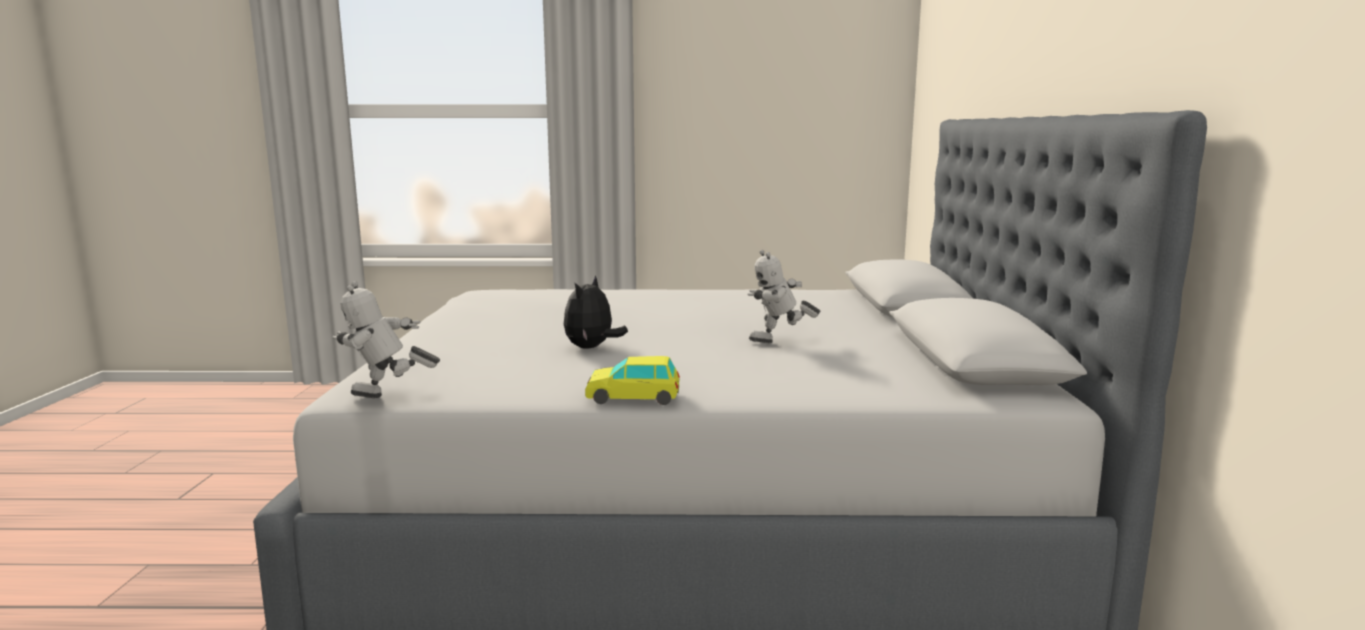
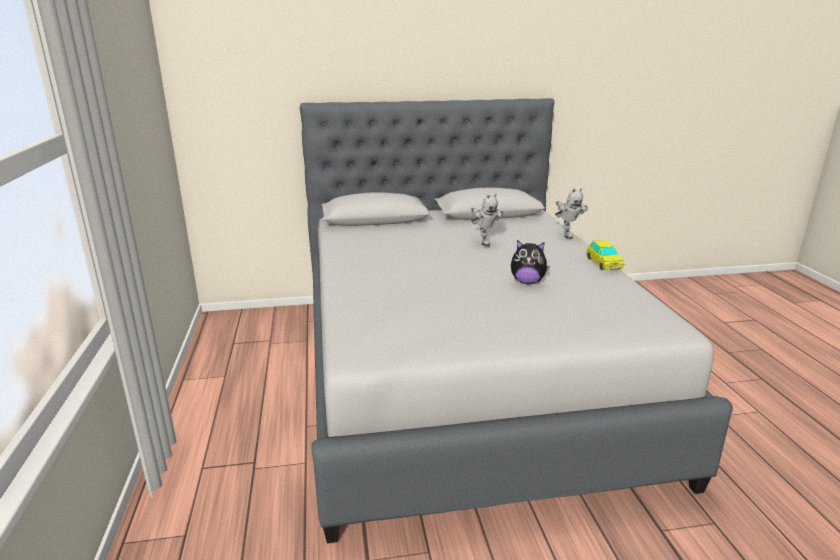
camera: 100 degrees left, 10 degrees up
(387, 398) = (672, 316): toy robot -> toy robot (567, 235)

